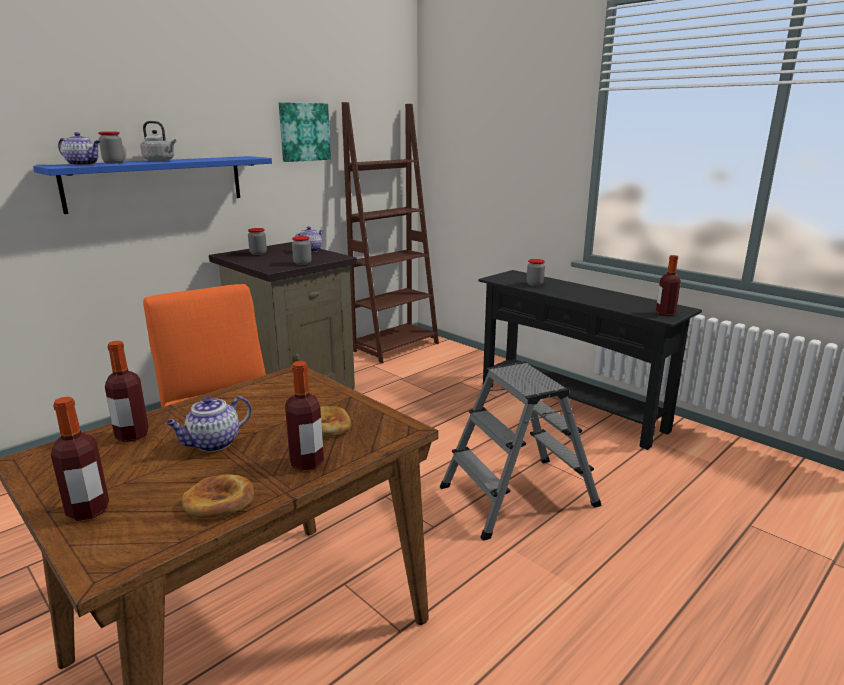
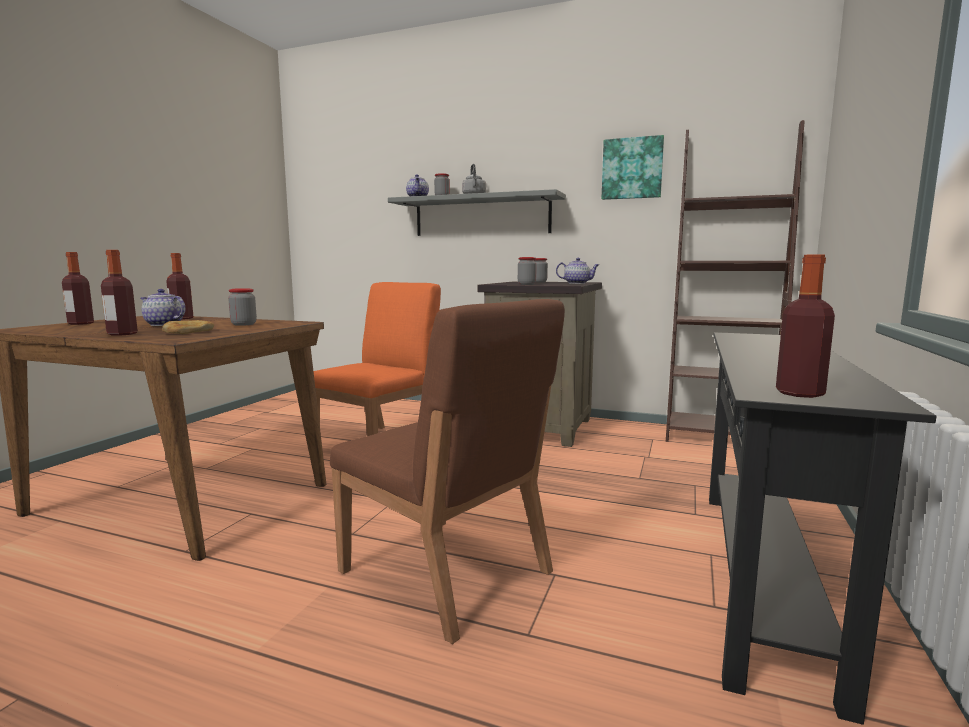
camera: 65 degrees right, 10 degrees down
(156, 183) = (481, 216): blue shelf -> grey shelf
(219, 501) = (73, 331): bread -> none
(518, 496) = (446, 573): grey step ladder -> brown chair
(534, 284) = (757, 344): jar -> jar (244, 324)

